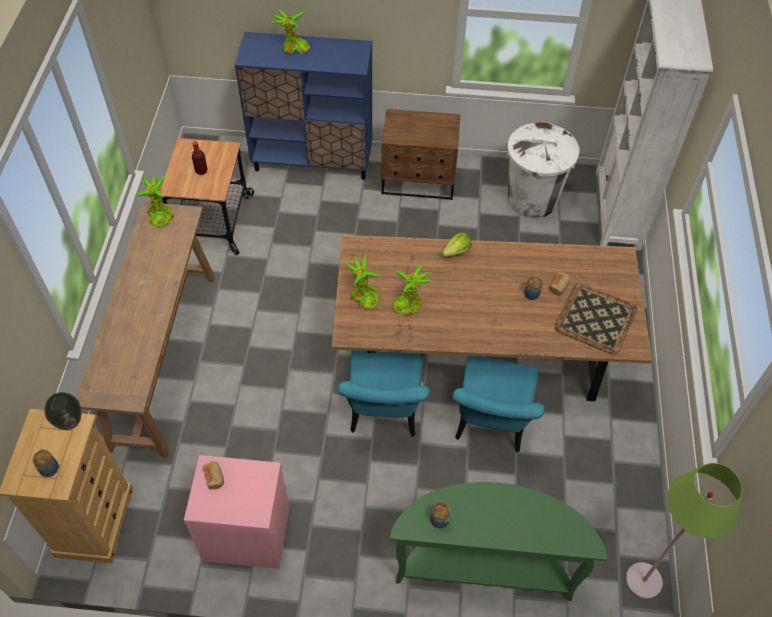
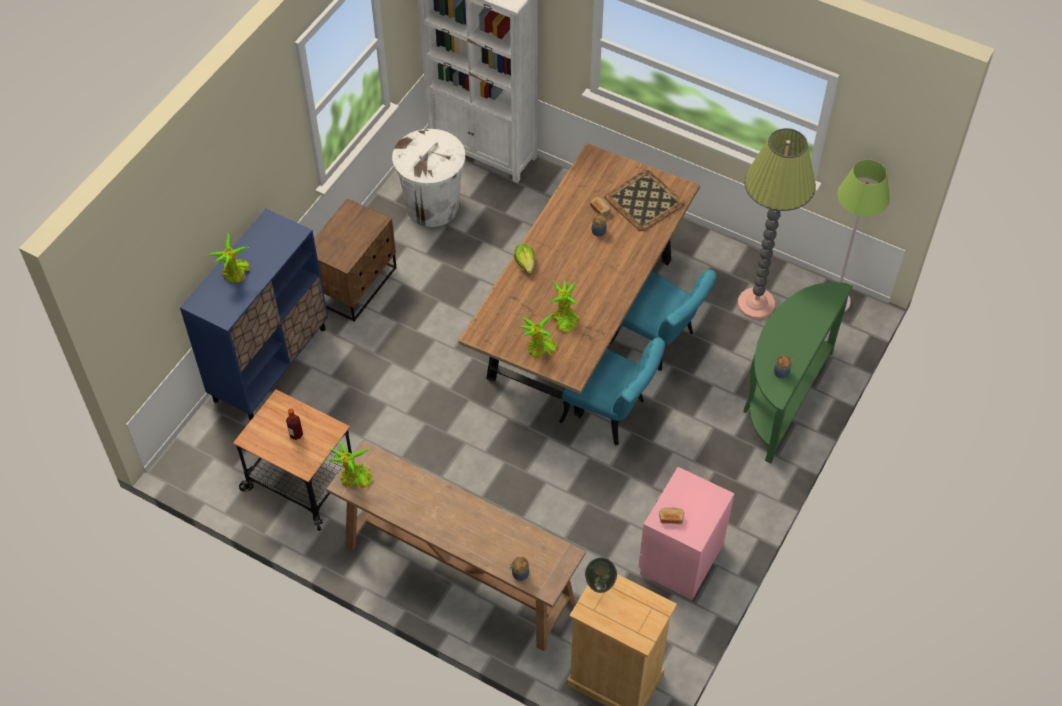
camera: 65 degrees left, 0 degrees up
(49, 468) = (639, 611): jar -> jar (519, 574)
(589, 499) = (756, 304): none -> floor lamp

